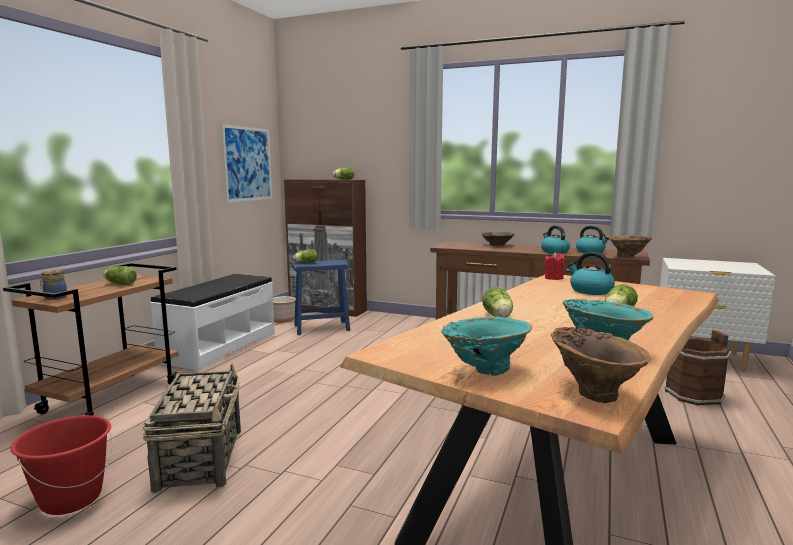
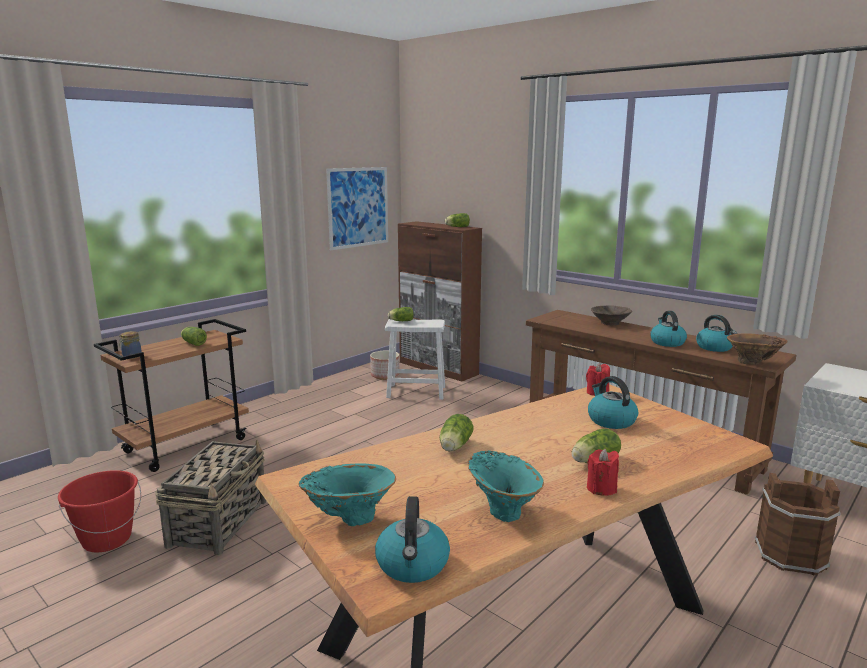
camera: 20 degrees right, 5 degrees up
(219, 347) = (304, 402): white bench -> none
(321, 328) = (416, 392): blue stool -> white stool
(593, 391) = (413, 565): brown vase -> kettle
(652, 326) = (601, 488): none -> red candle

